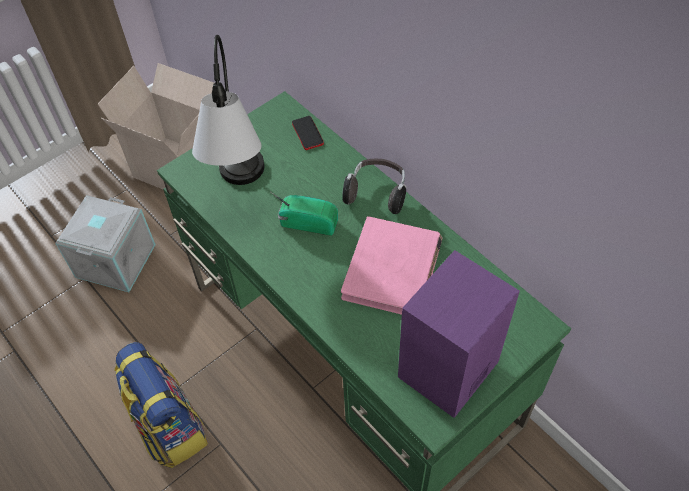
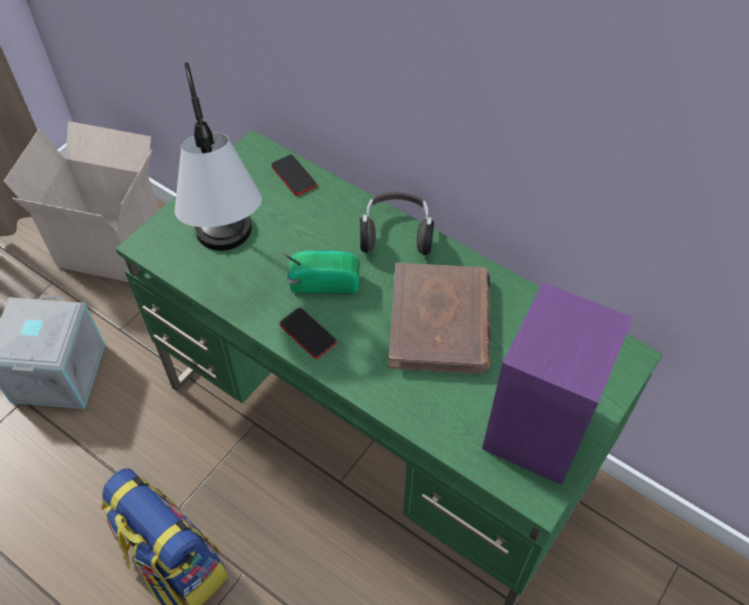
camera: 15 degrees left, 0 degrees up
(285, 261) = (308, 333): none -> phone
(392, 270) = (440, 322): pink book -> brown book

